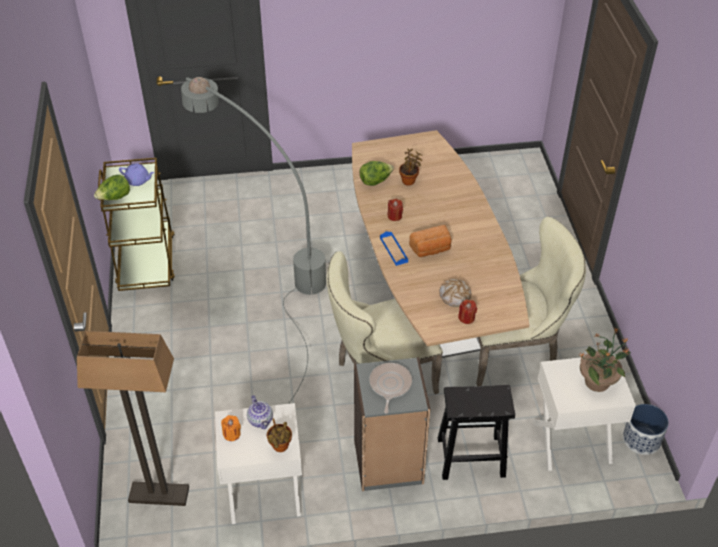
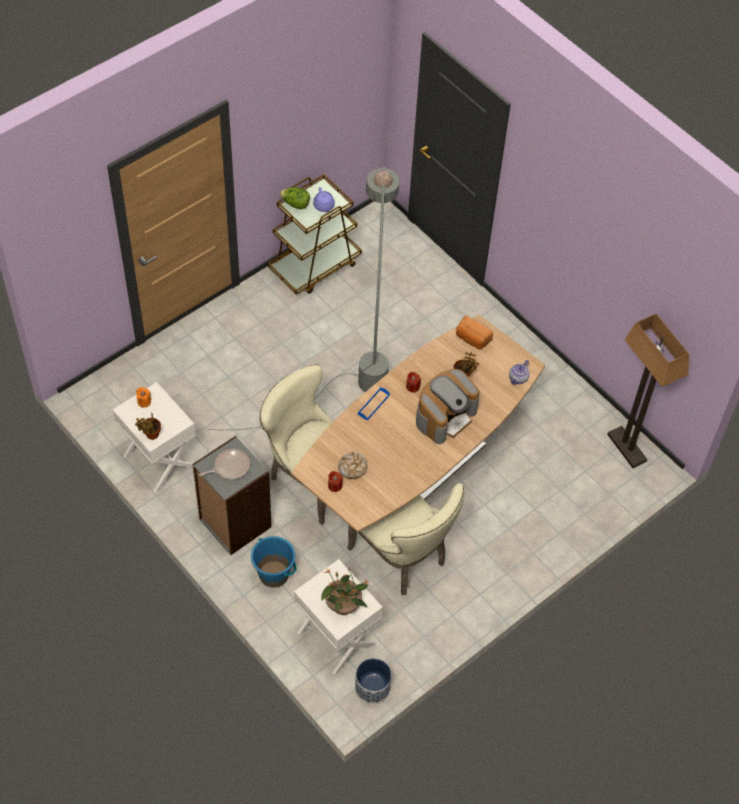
camera: 55 degrees right, 10 degrees up
(159, 494) = (119, 401): floor lamp -> floor lamp (627, 448)
(261, 420) = (166, 412): teapot -> teapot (518, 379)
(375, 181) = (444, 354): lettuce -> none
(431, 249) = (392, 429): bread -> bread (472, 339)
(443, 210) = (445, 416): none -> coffee machine
(469, 457) = (274, 574): black stool -> blue bucket

